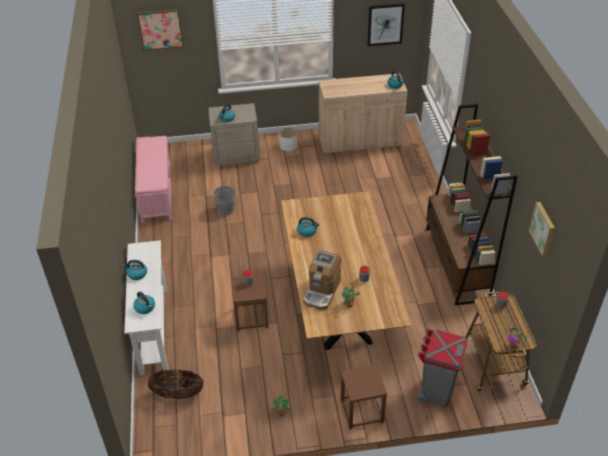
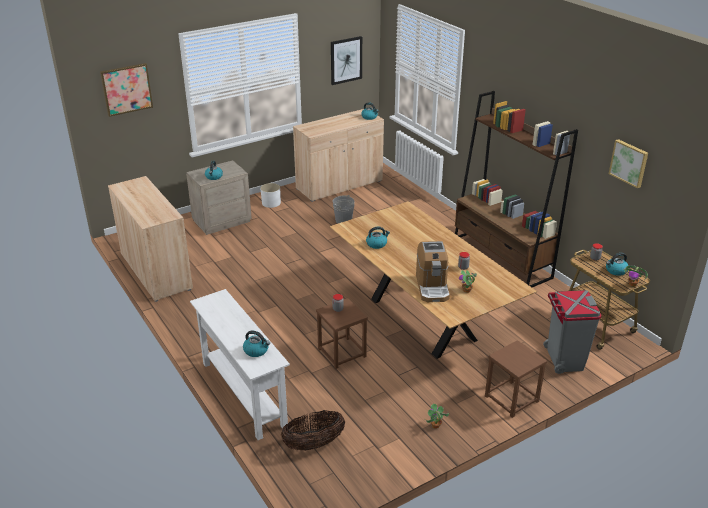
camera: 25 degrees left, 10 degrees down
(137, 274) = (222, 324): kettle -> kettle (615, 271)
(156, 192) = (156, 271): pink bench -> beige cabinet
(226, 209) = (245, 268): grey bucket -> grey bucket (343, 221)

